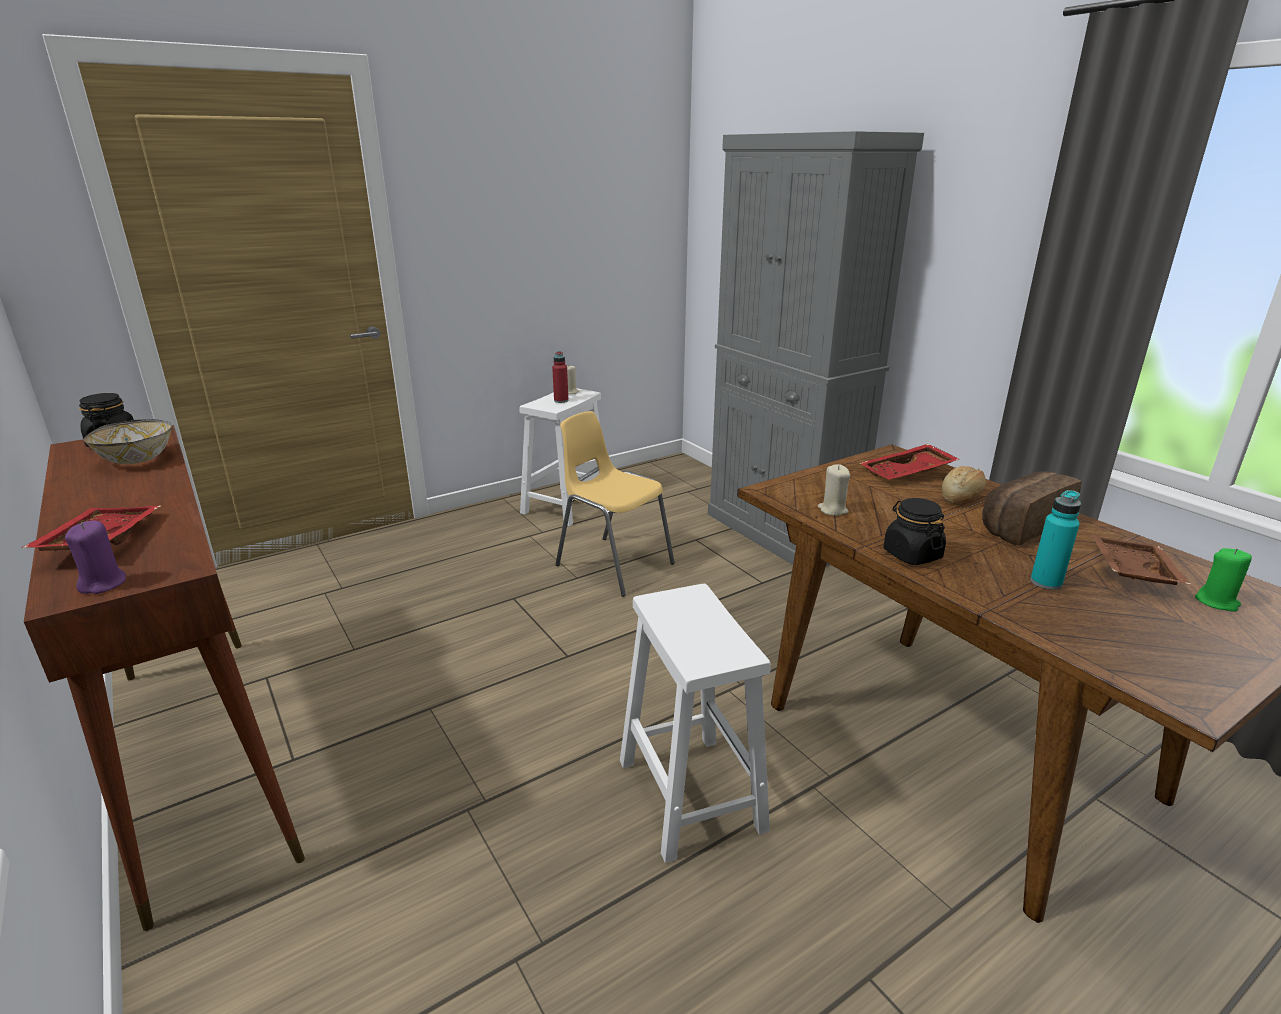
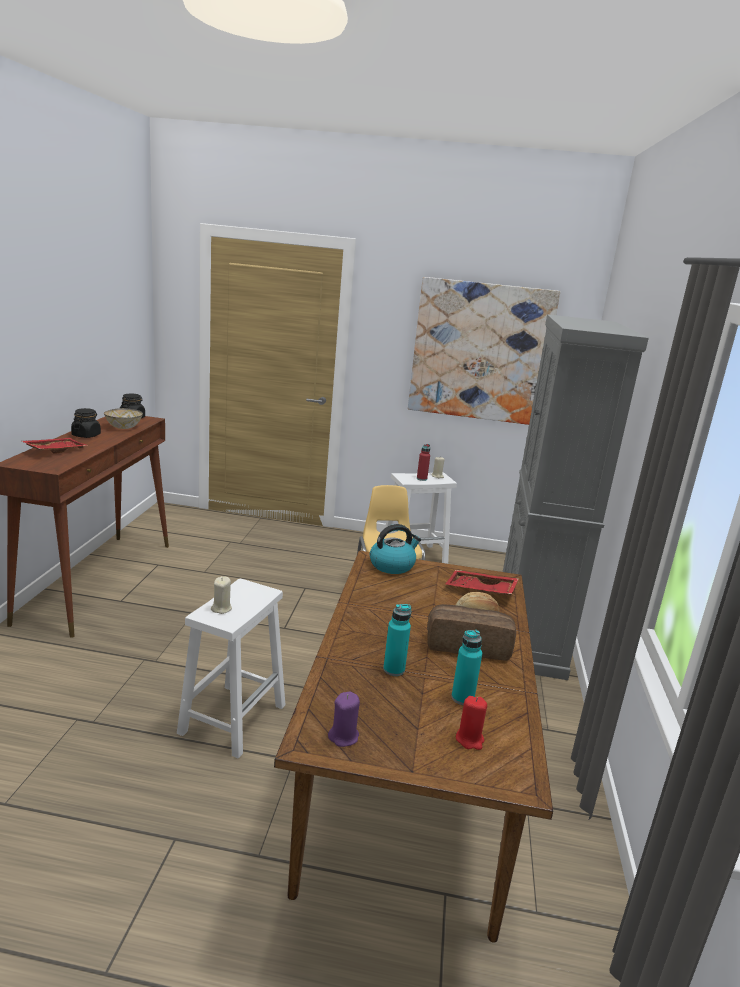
camera: 40 degrees right, 5 degrees down
(103, 584) = (28, 464): purple candle -> purple candle (343, 737)
(571, 214) = (480, 352): none -> picture
(800, 487) = (392, 565): none -> kettle
(832, 510) = (378, 582): beige candle -> beige candle (221, 608)
(911, 554) = (359, 619): black jar -> black jar (86, 435)
(1130, 572) = (462, 698): brown tray -> turquoise bottle
(1217, 602) = (469, 739): green candle -> red candle

